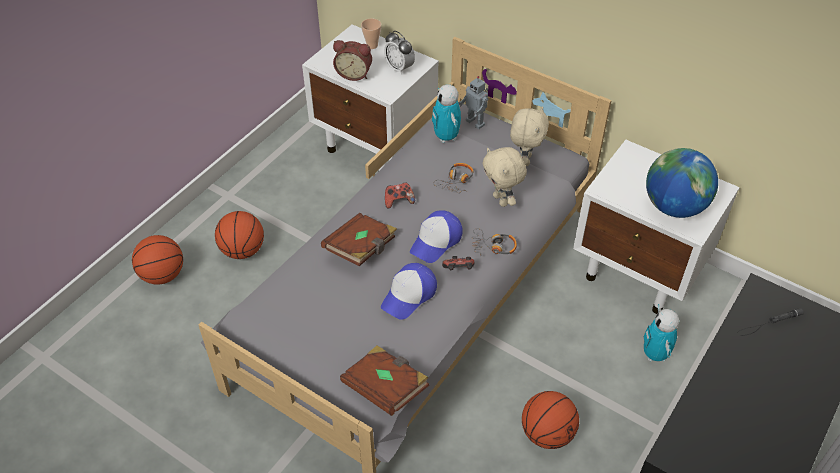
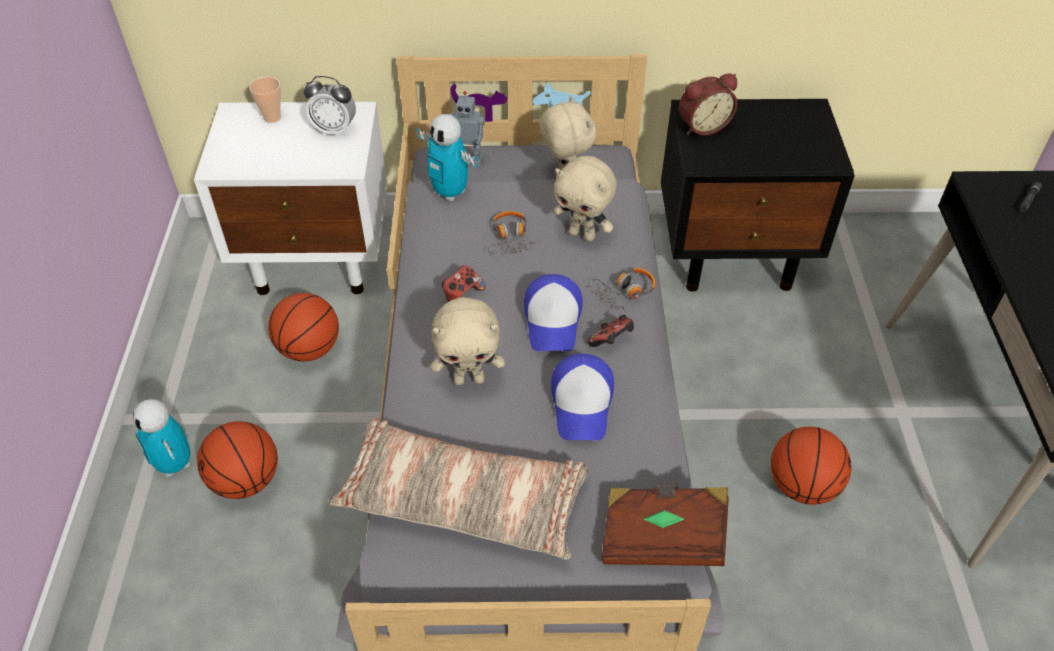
camera: 35 degrees left, 0 degrees up
(163, 275) = (151, 580): basketball -> basketball (309, 349)
(303, 308) = (463, 499): none -> pillow
(354, 74) = (280, 161): alarm clock -> alarm clock (702, 126)
(361, 248) = (469, 379): brown book -> beige plush toy
(639, 272) = (734, 255): white nightstand -> black nightstand
(655, 355) = (825, 334): toy robot -> toy robot (175, 464)
(674, 206) = (788, 147): globe -> none

